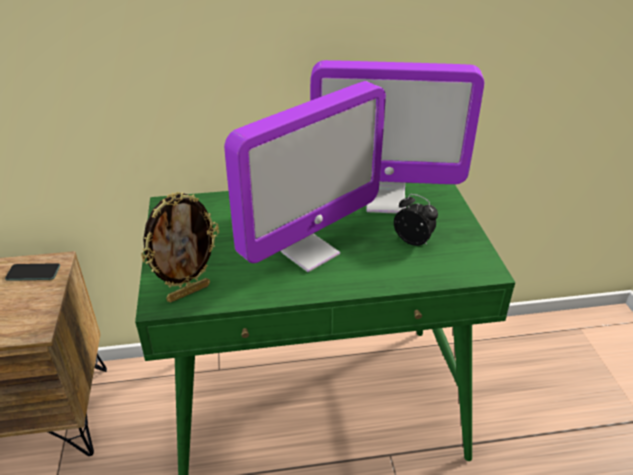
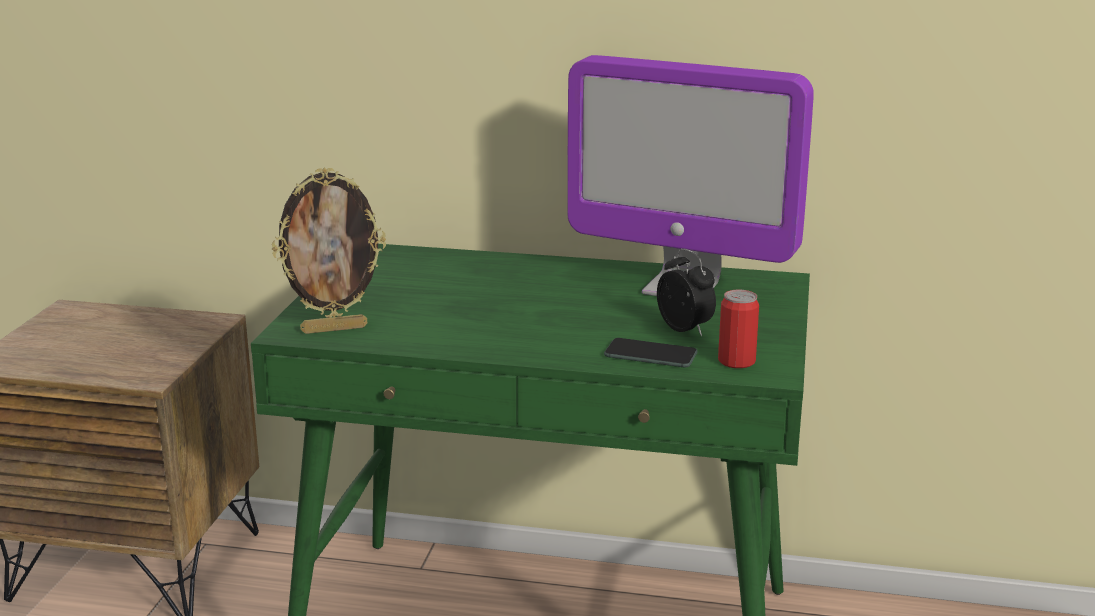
camera: 20 degrees right, 15 degrees down
(33, 273) = (180, 326): phone -> phone (650, 354)
(308, 252) = (522, 318): monitor -> none
(462, 264) = (736, 361): none -> can

